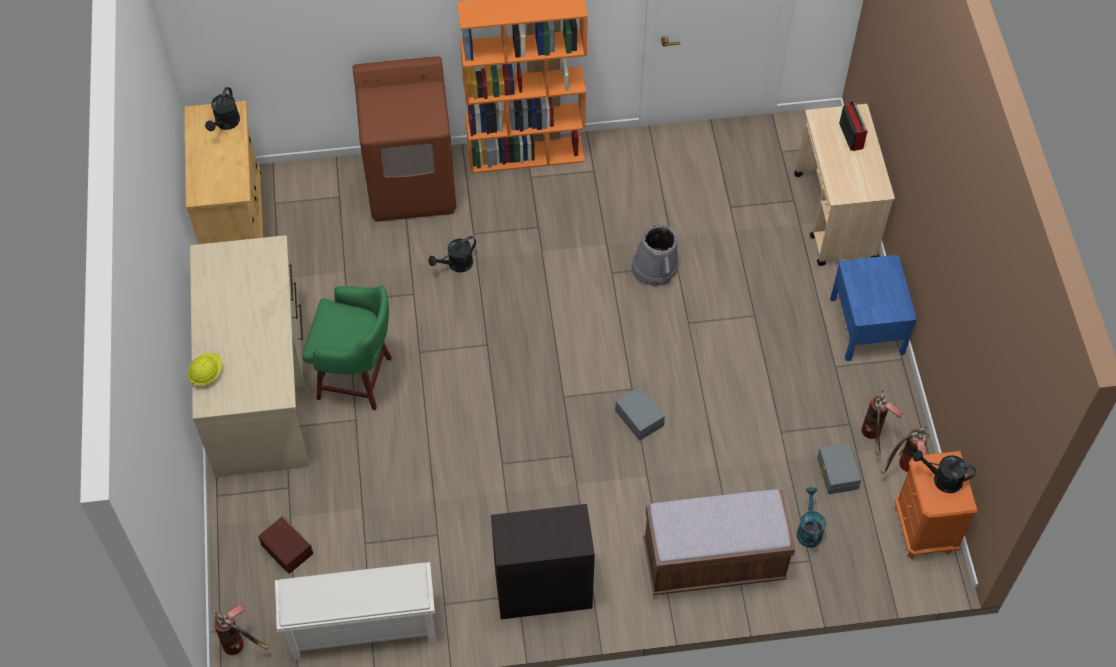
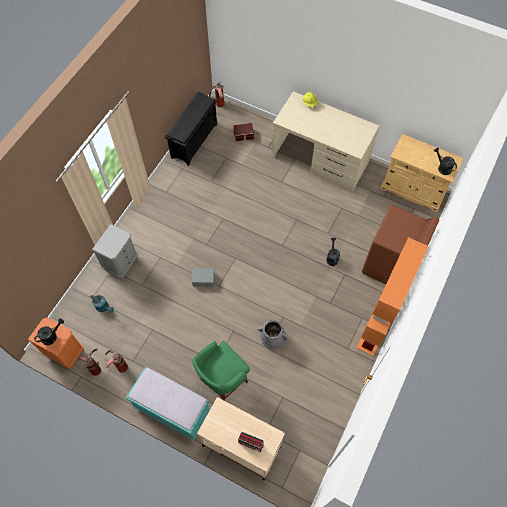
camera: 125 degrees right, 5 degrees up
(357, 378) = (300, 192): green stool -> green stool (223, 382)
(361, 630) = (194, 140): white shoe rack -> black shoe rack
(542, 589) = (161, 200): black cabinet -> none
(713, 562) = (122, 263): brown bench -> grey nightstand
(836, 473) = (117, 337): grey storage box -> none
(867, 325) = (172, 409): blue nightstand -> turquoise bench

